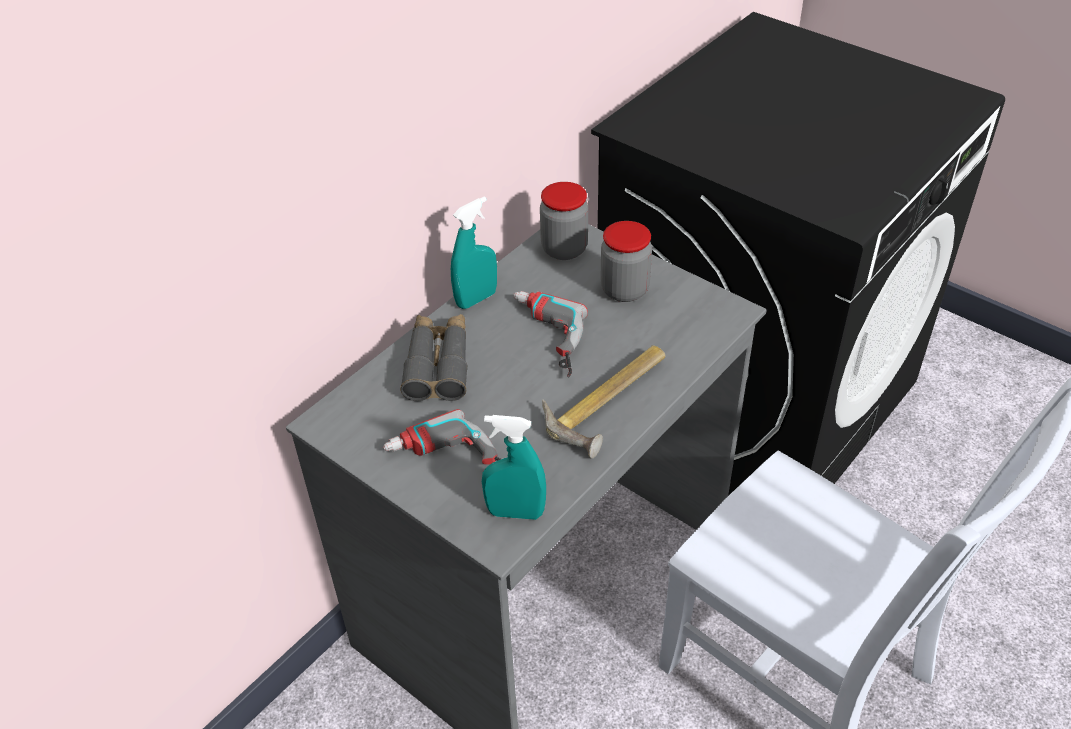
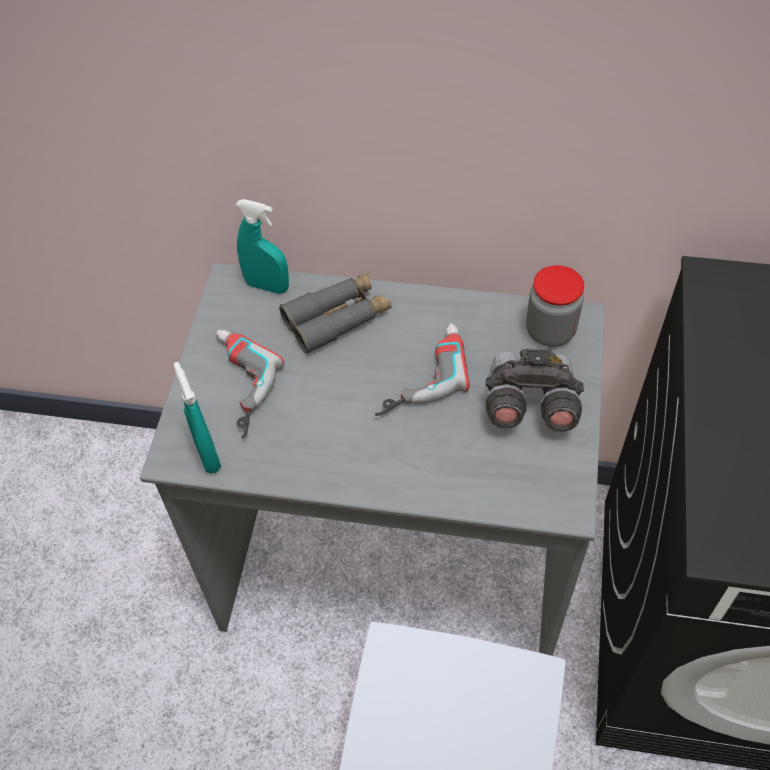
camera: 60 degrees right, 10 degrees up
(476, 299) = (434, 302): turquoise spray bottle -> turquoise spray bottle (267, 286)
(612, 403) = (372, 464): hammer -> none
(624, 290) = (529, 404): jar -> grey binoculars

